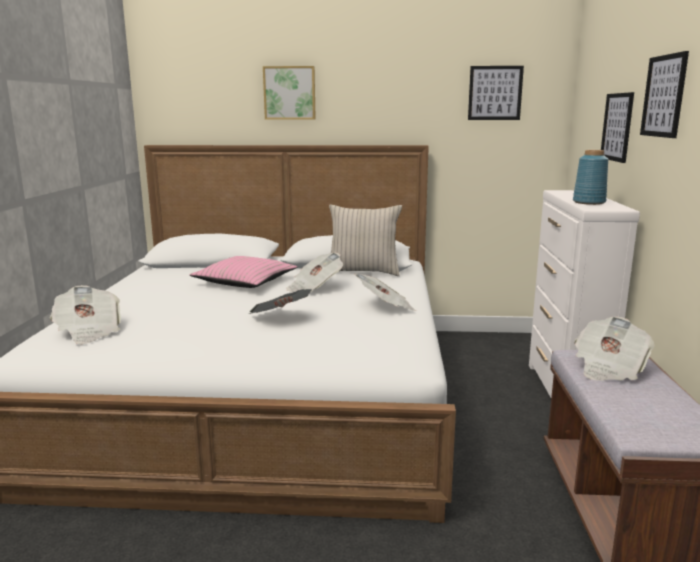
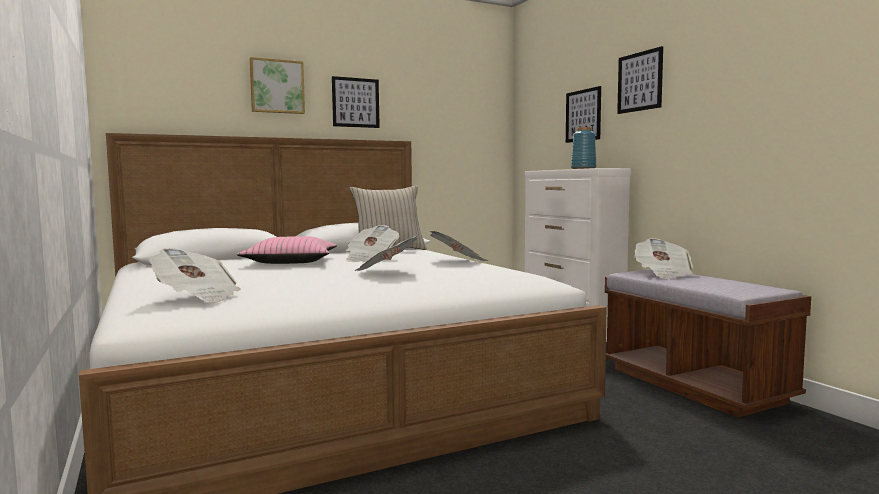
camera: 30 degrees left, 10 degrees down
(495, 93) = (458, 99): picture -> picture (355, 102)

